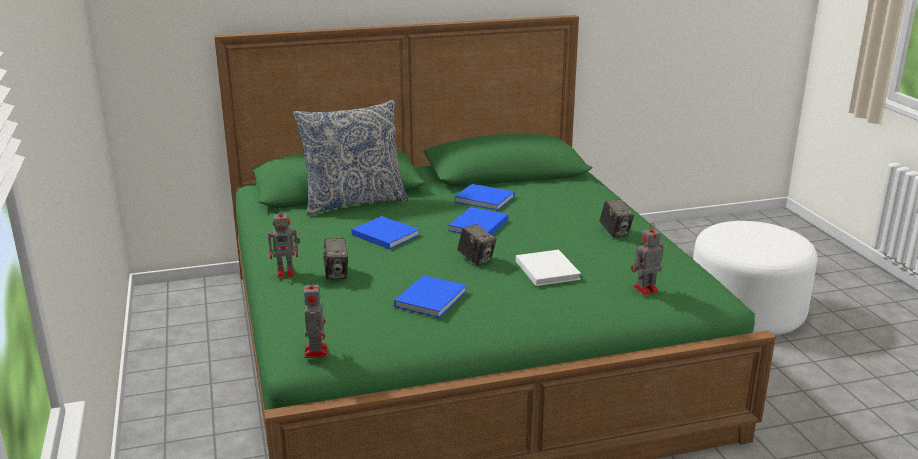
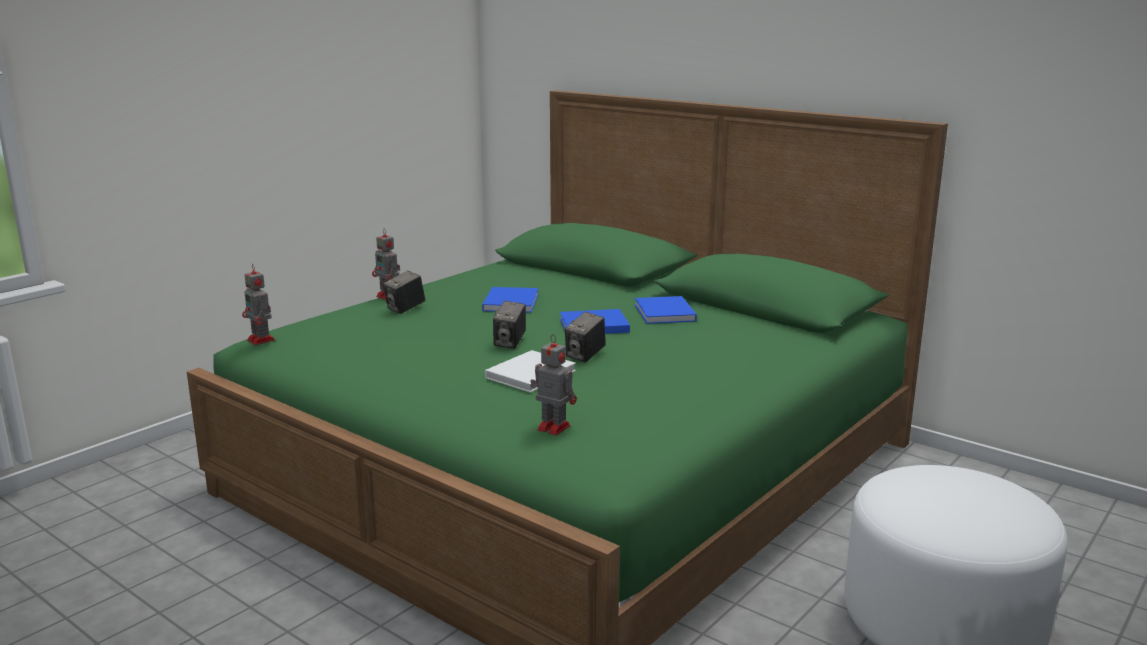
camera: 55 degrees right, 5 degrees down
(316, 351) = (261, 340): toy robot -> toy robot turned 90 degrees clockwise
(353, 201) = (566, 276): pillow -> none
(432, 298) = (402, 348): blue book -> none
(615, 232) = (688, 382): camera -> camera (585, 356)

